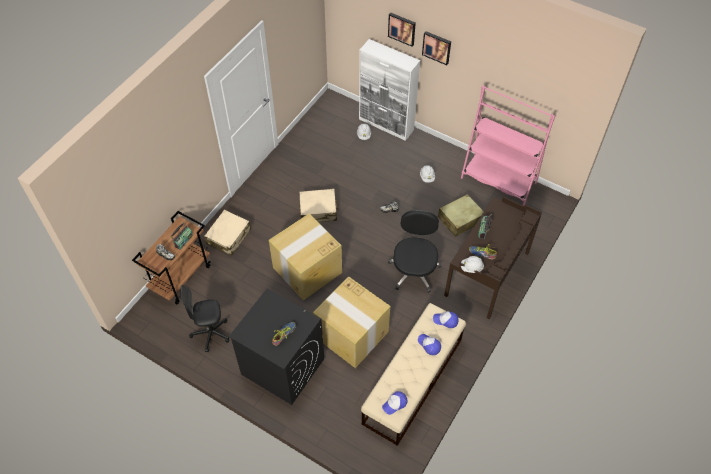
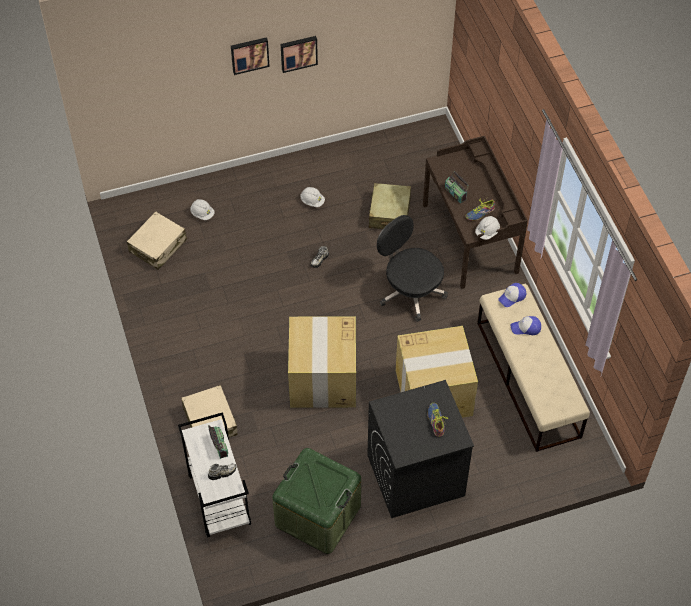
camera: 50 degrees left, 0 degrees up
(181, 277) = (218, 499): brown cart -> white cart
(211, 333) = (318, 515): black office chair -> green storage box
(318, 210) = (258, 319): beige suitcase -> beige suitcase (158, 246)
(386, 124) = (210, 186): white cabinet -> none
(395, 404) = (562, 397): cap -> none
(402, 28) = (198, 61): picture -> picture (298, 53)
(498, 180) = (375, 150): pink bookcase -> none

